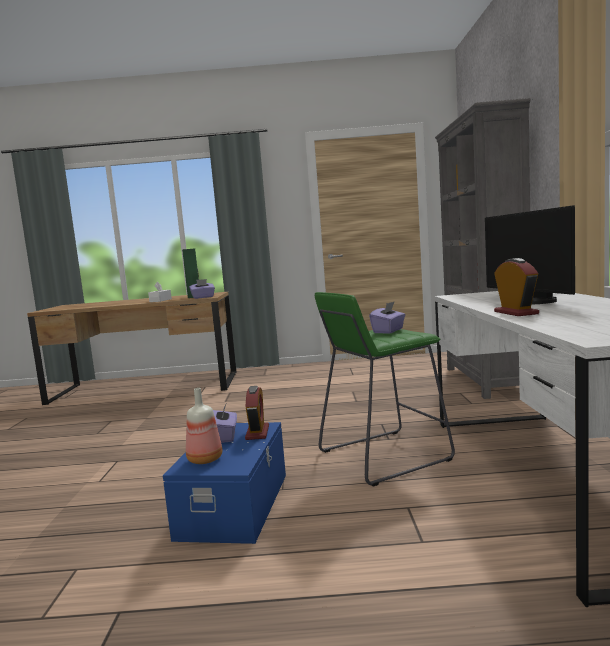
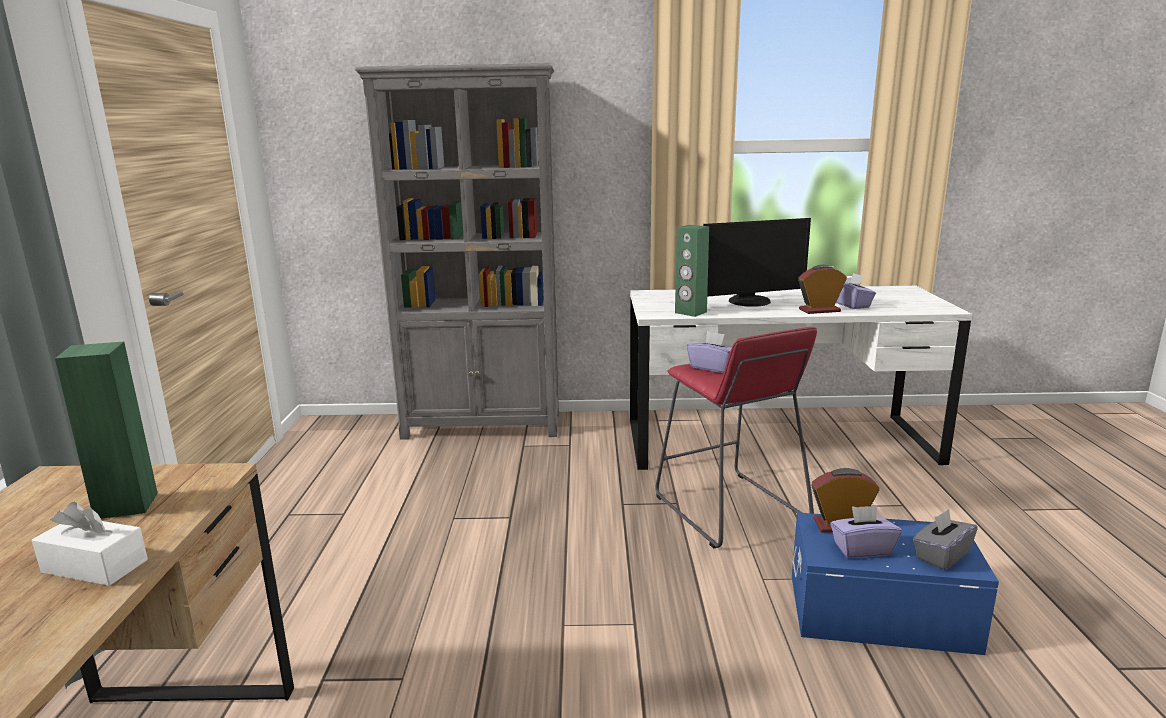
camera: 90 degrees left, 10 degrees up
(203, 297) = (200, 485): purple tissue box -> purple tissue box (851, 305)
(204, 459) = (941, 556): bottle -> grey tissue box
(384, 456) = (730, 509): green stool -> red stool
(466, 298) = (690, 312): none -> green speaker

